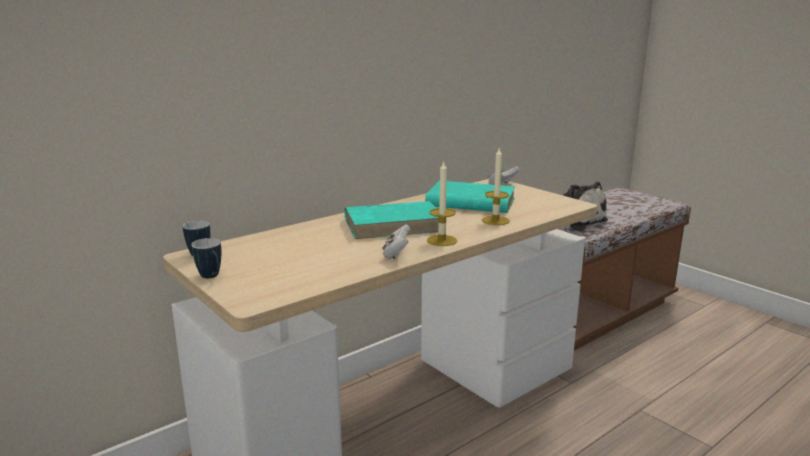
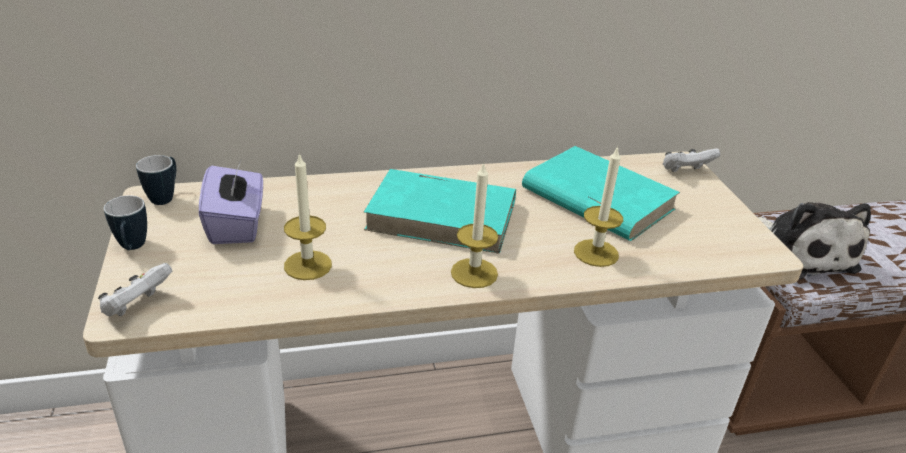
camera: 25 degrees right, 15 degrees up
(270, 253) = (237, 225): none -> purple tissue box
(341, 258) = (308, 265): none -> candle
(396, 254) = (384, 281): white game controller -> white game controller (137, 306)

